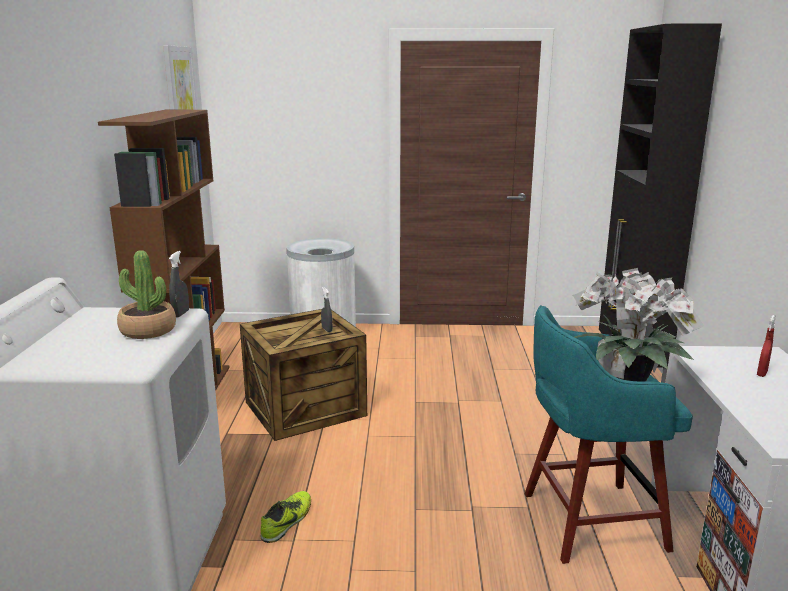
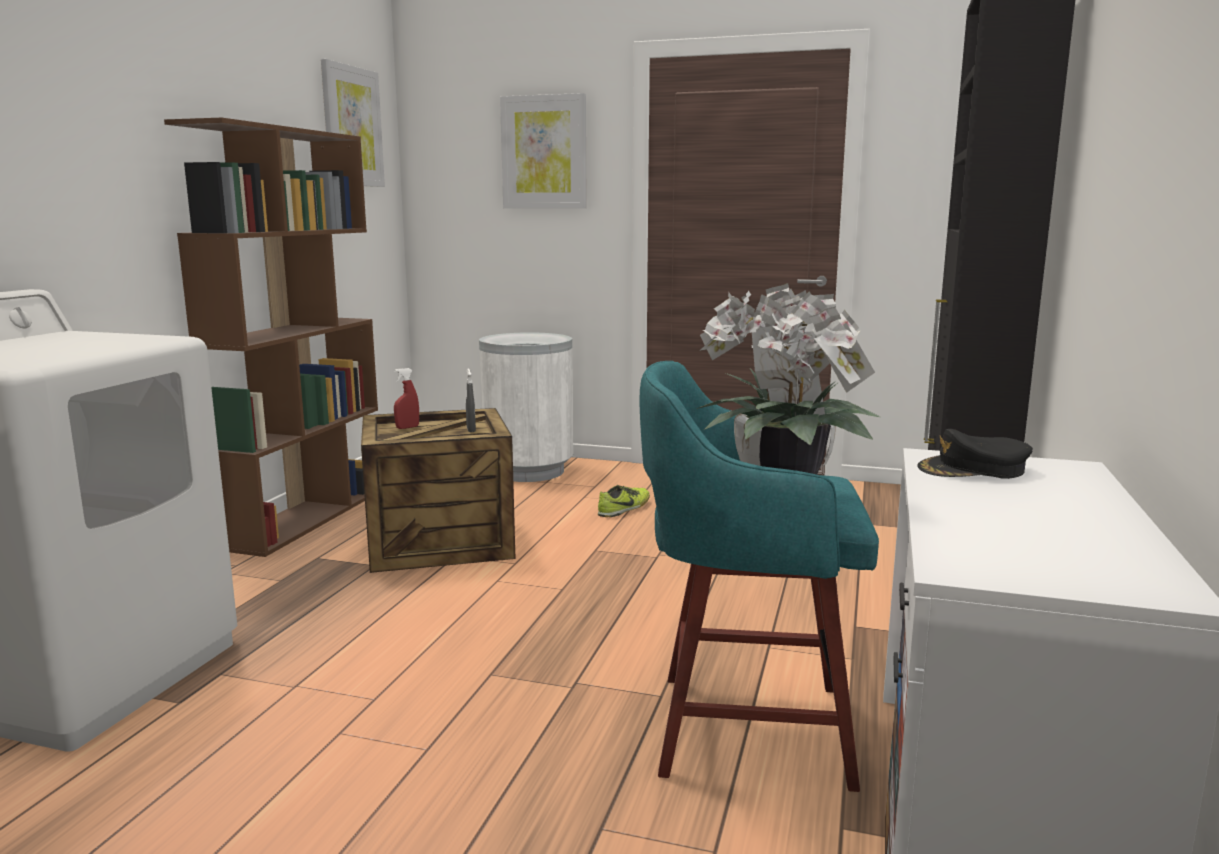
camera: 15 degrees right, 5 degrees down
(148, 330) = (92, 346): potted plant -> none
(181, 314) = (161, 338): grey spray bottle -> none
(287, 522) = (306, 664): shoe -> shoe (624, 509)
(321, 106) = (544, 152): none -> picture
(723, 361) = (973, 469): none -> black cap
(762, 373) = (1028, 487): red spray bottle -> red spray bottle (407, 427)

